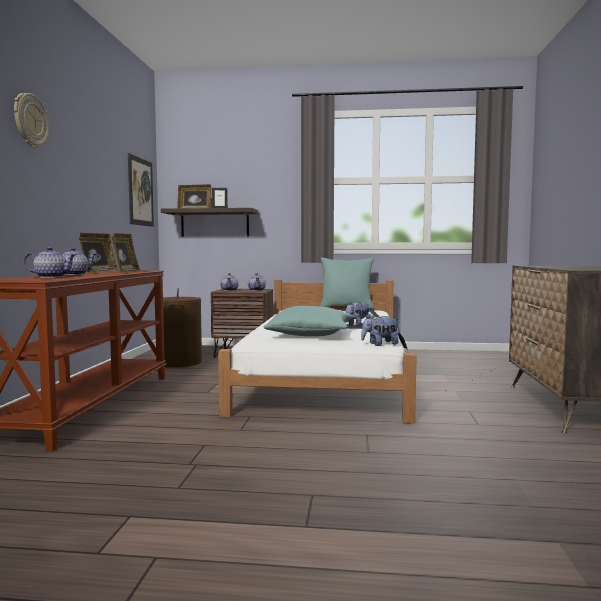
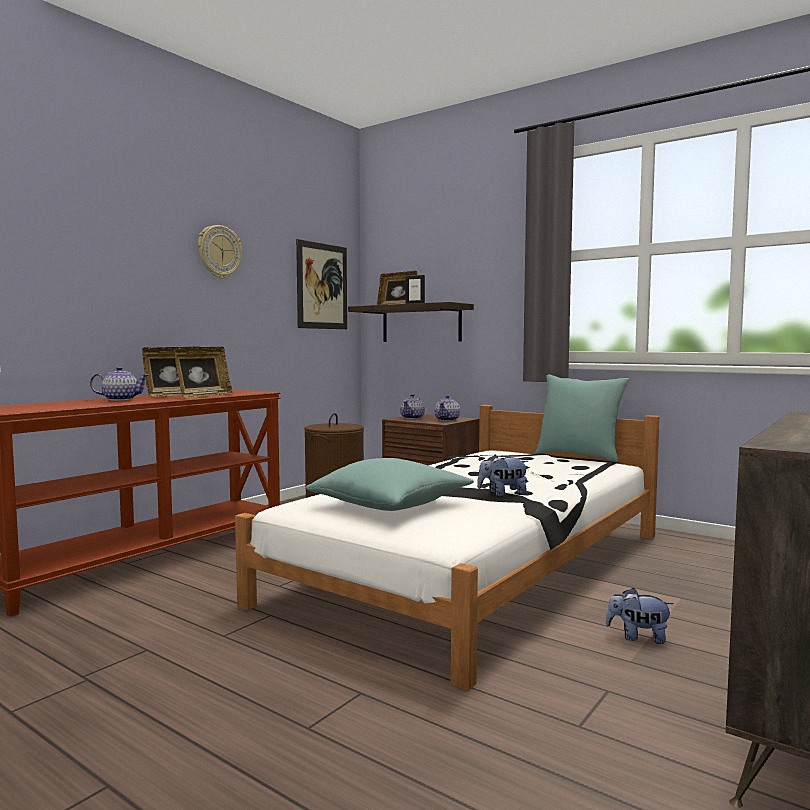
camera: 30 degrees right, 0 degrees up
(30, 121) = (108, 217): wall clock -> wall clock (219, 252)
(50, 277) = (62, 404): teapot -> none
(380, 344) = (442, 540): plush toy -> plush toy (638, 637)

